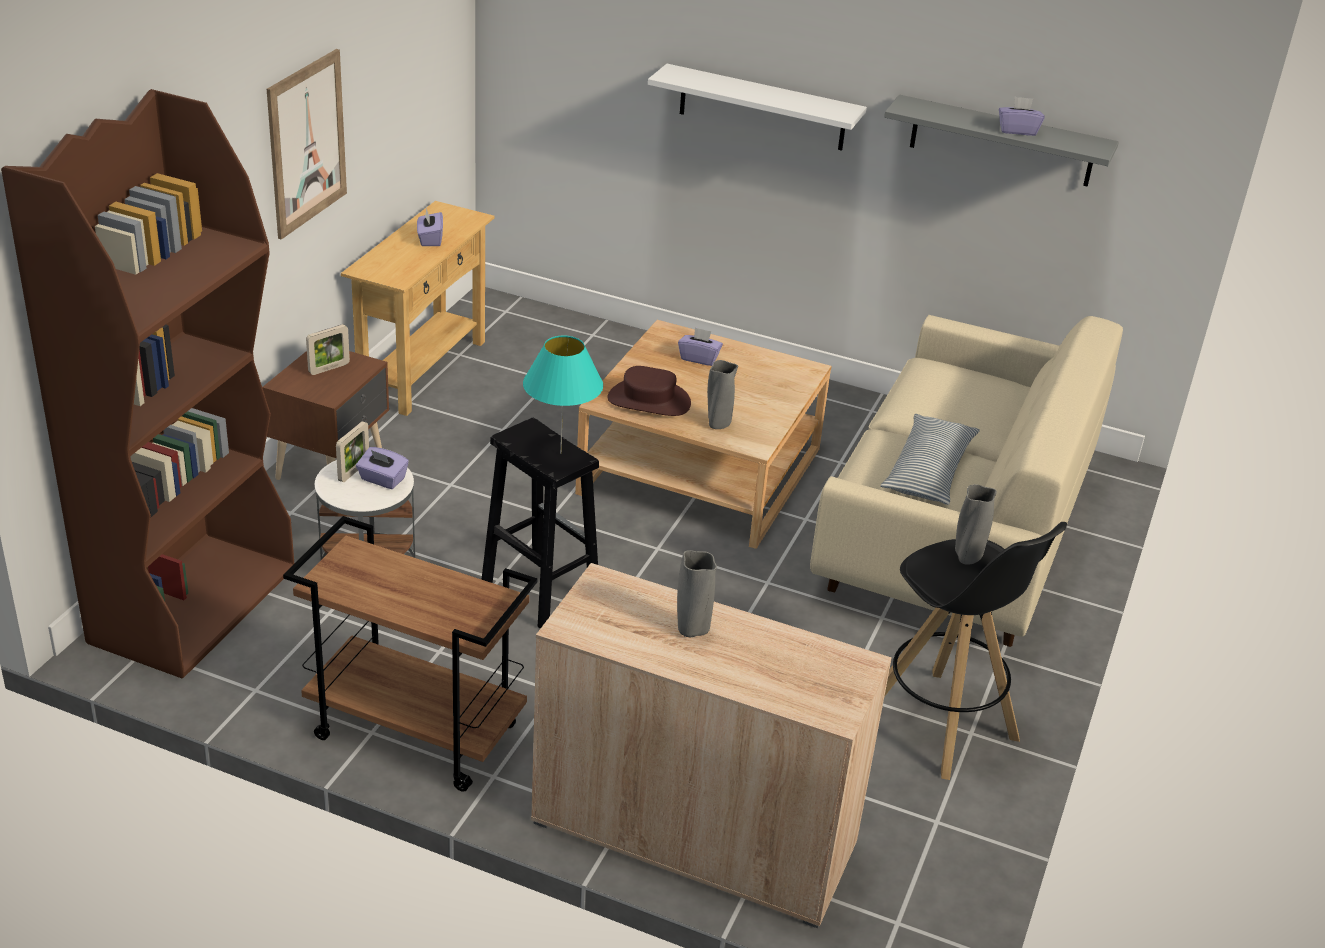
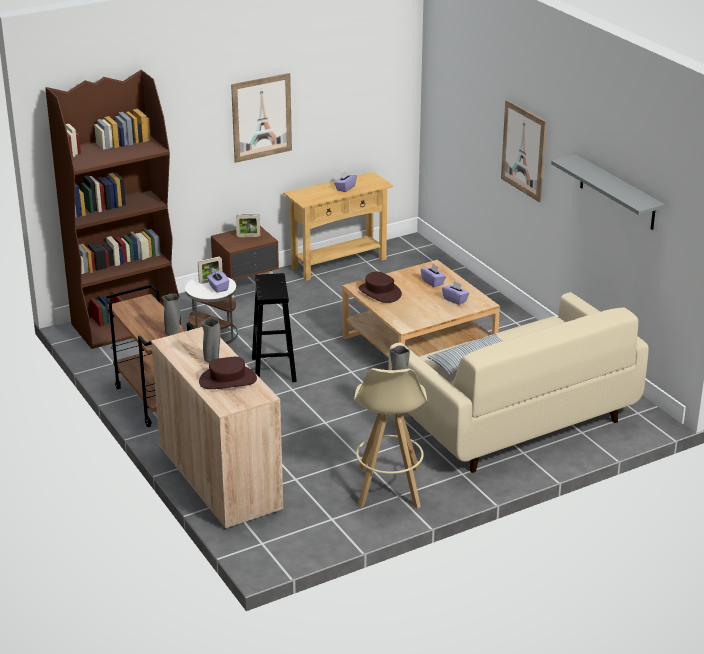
camera: 40 degrees right, 5 degrees down
(561, 453) = (275, 290): turquoise table lamp -> none
(718, 424) = (399, 312): grey vase -> grey vase (173, 333)
(762, 108) = (524, 150): white shelf -> picture
(768, 659) = (227, 380): none -> brown hat
(942, 724) = (389, 487): black stool -> beige stool
(1017, 130) = (611, 185): purple tissue box -> purple tissue box (455, 300)

